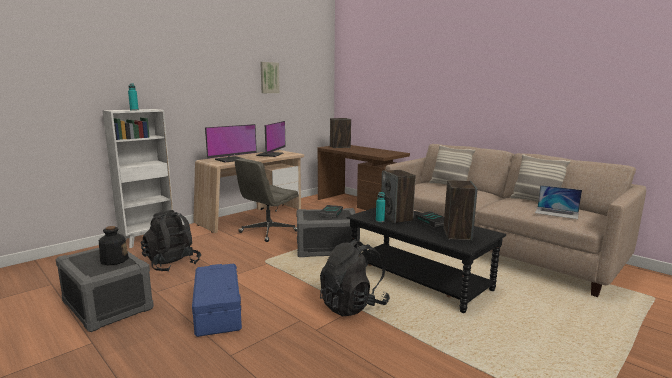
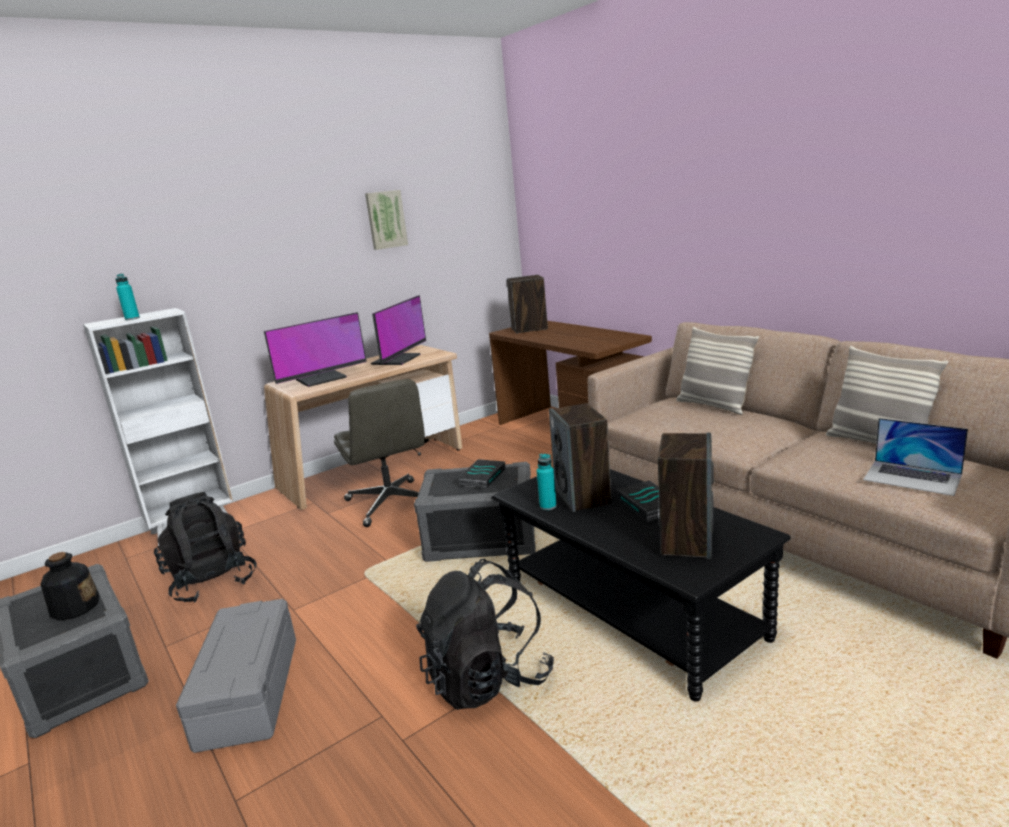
camera: 10 degrees right, 5 degrees up
(217, 311) = (248, 692): blue storage box -> grey storage box
(268, 232) = (391, 503): grey office chair -> grey office chair turned 75 degrees counterclockwise

